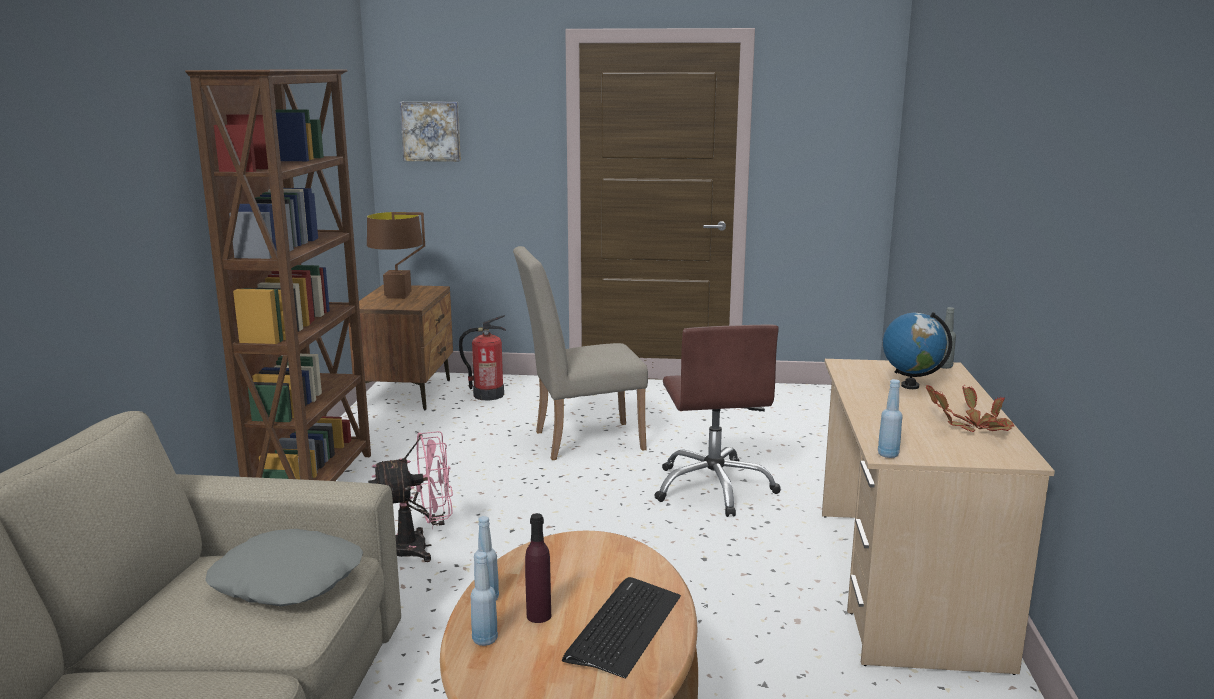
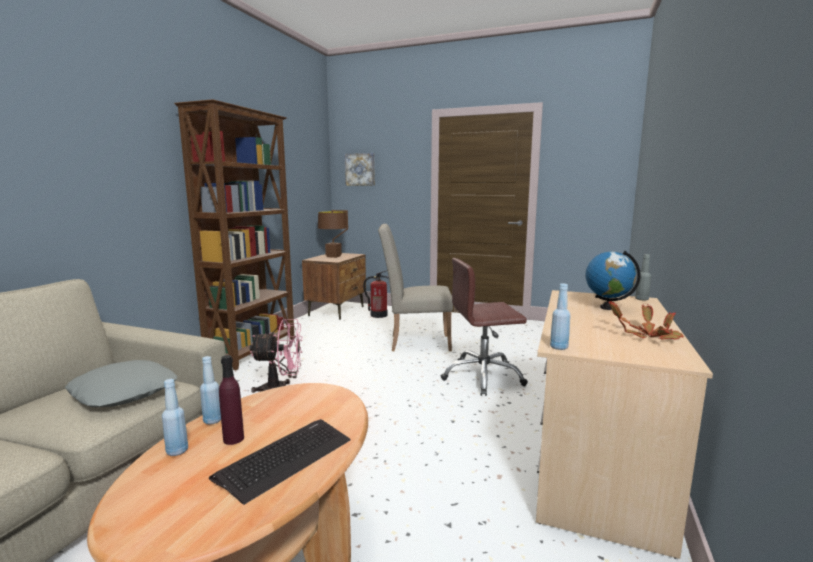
camera: 15 degrees right, 5 degrees down
(714, 488) = (483, 377): brown office chair -> brown office chair turned 75 degrees clockwise

